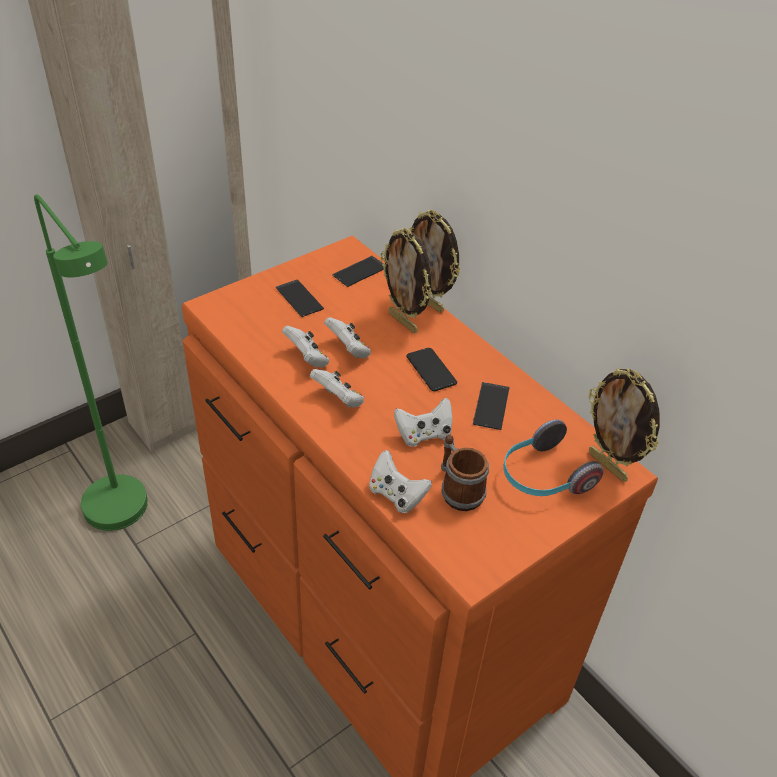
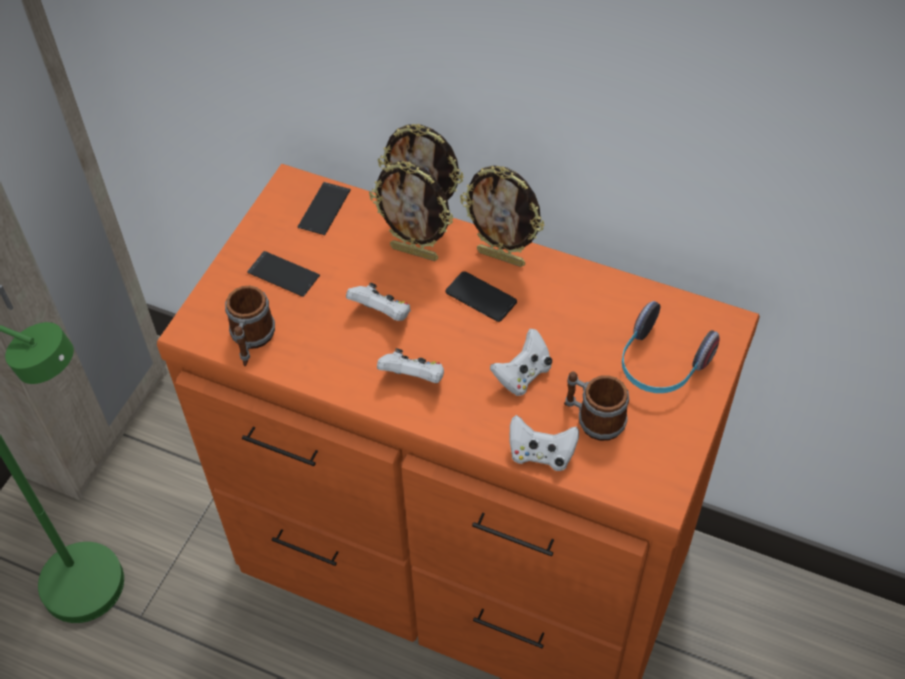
camera: 25 degrees left, 10 degrees up
(244, 328) = (251, 340): none -> mug
(307, 359) = (347, 345): white game controller -> none
(491, 406) = (565, 310): phone -> none
(608, 466) = (711, 324): picture frame -> picture frame (502, 257)

